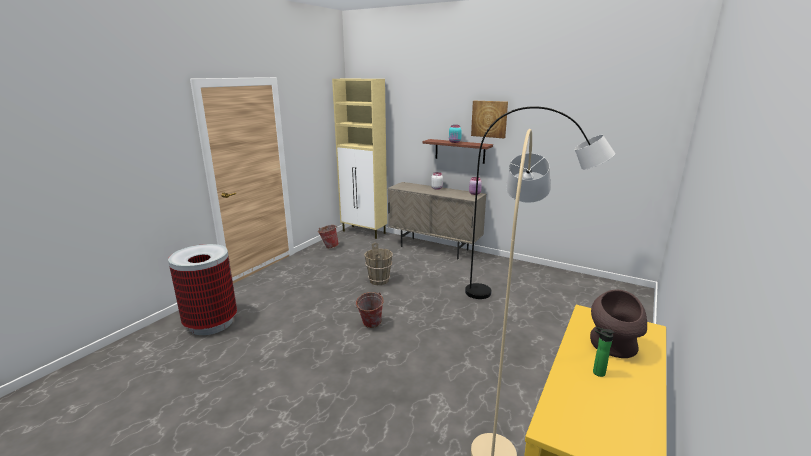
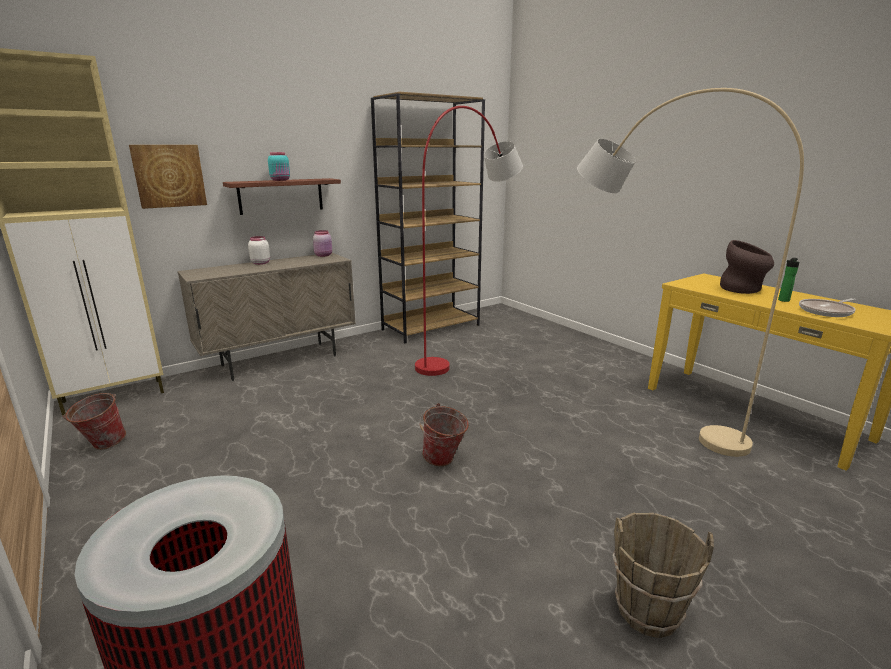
camera: 65 degrees left, 0 degrees up
(379, 280) = (318, 423): brown bucket -> brown bucket (647, 611)
(489, 119) = (319, 141): picture -> picture (169, 176)
(528, 298) = (470, 349): grey floor lamp -> red floor lamp
(546, 274) = (431, 327): none -> brown bookcase
(583, 399) = (827, 311): none -> frying pan

